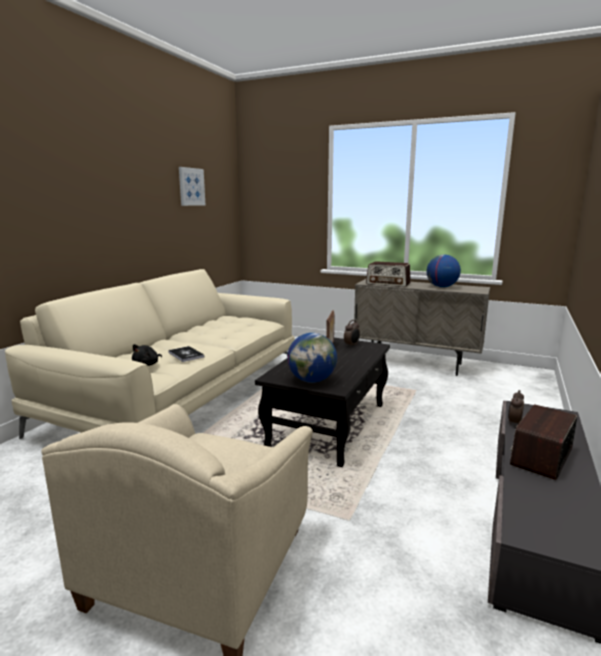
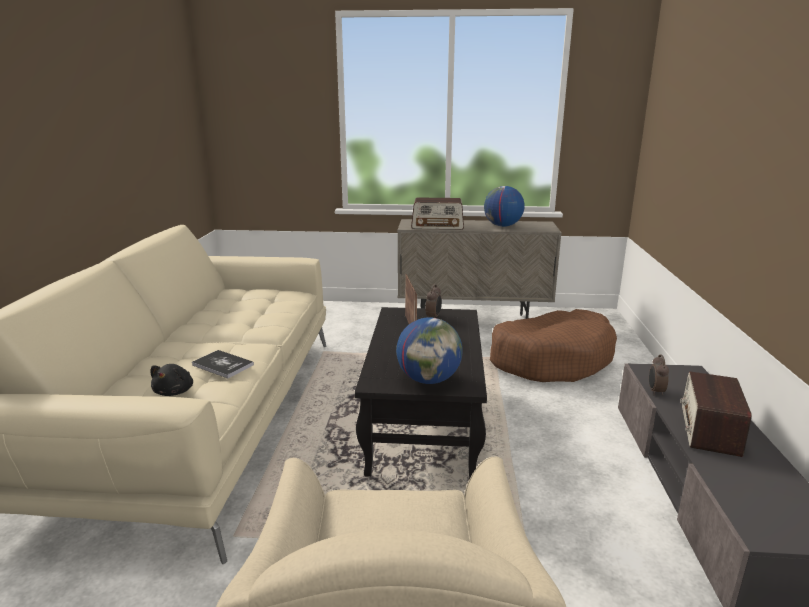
camera: 20 degrees left, 5 degrees up
(191, 187) = (144, 99): picture -> none
(464, 398) = (551, 359): none -> brown dog bed

